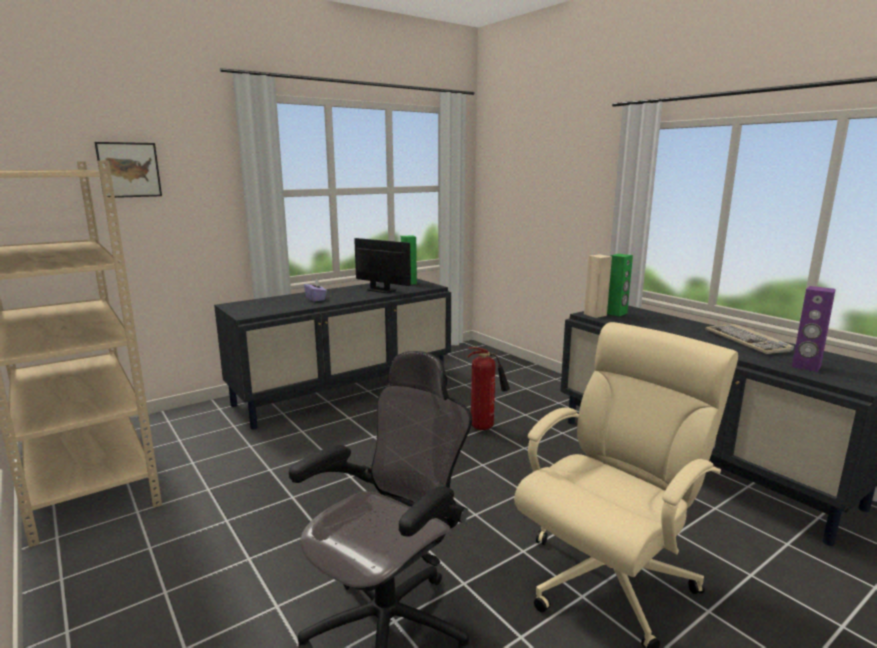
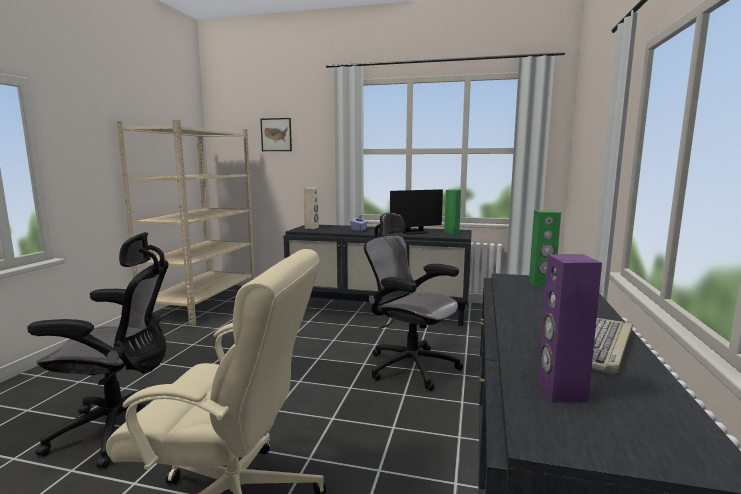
camera: 50 degrees right, 5 degrees down
(381, 290) = (415, 232): monitor -> monitor turned 75 degrees clockwise
(485, 427) = (411, 367): fire extinguisher -> office chair
(595, 314) = (513, 279): beige speaker -> beige speaker (312, 228)

